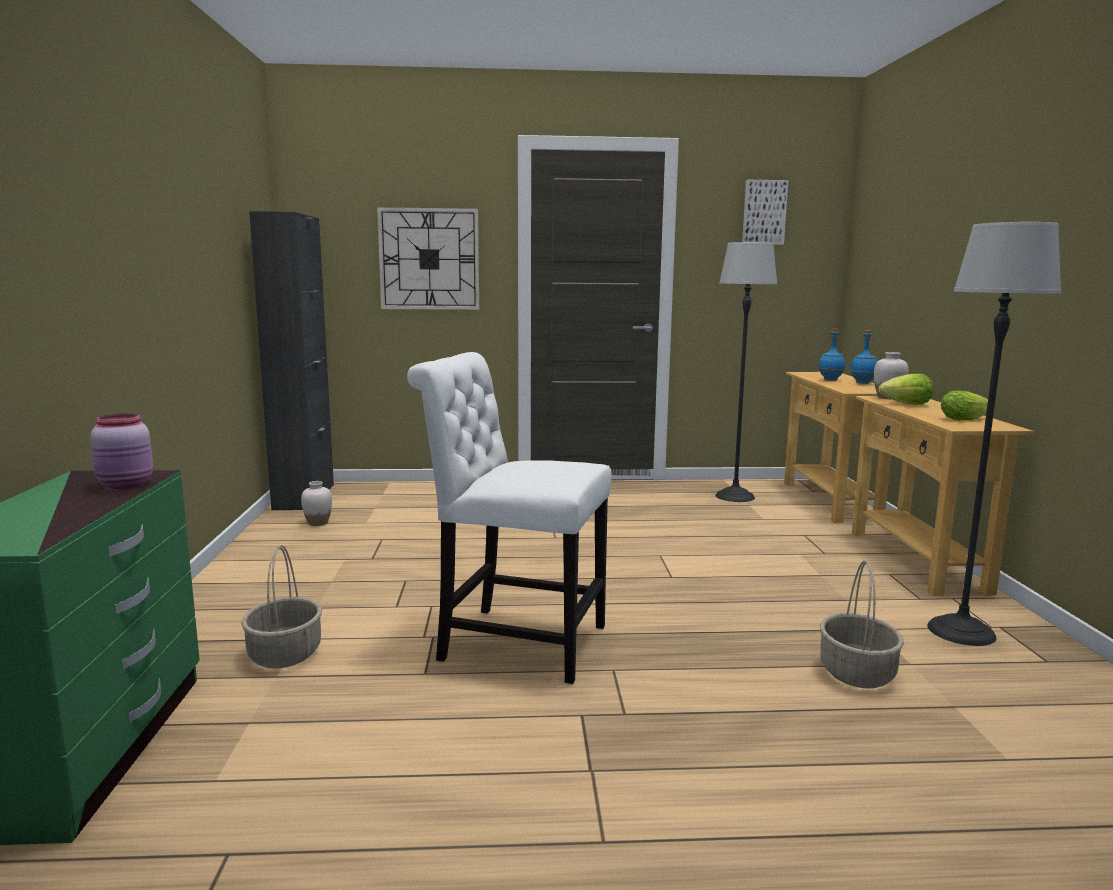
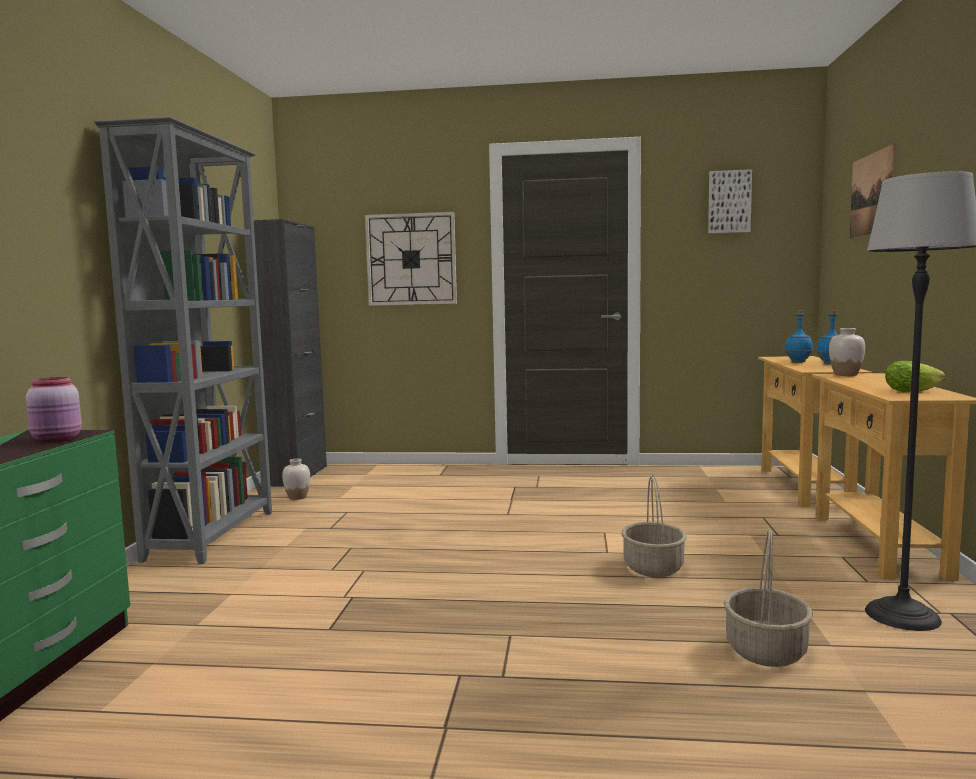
camera: 10 degrees right, 5 degrees down
(243, 570) = (214, 535): none -> grey bookcase
(285, 654) = (214, 606): basket -> basket (654, 568)
(514, 642) = (426, 605): white chair -> none
(735, 496) = (705, 480): floor lamp -> none
(907, 404) = (861, 380): lettuce -> none
(914, 217) = (871, 194): none -> picture

